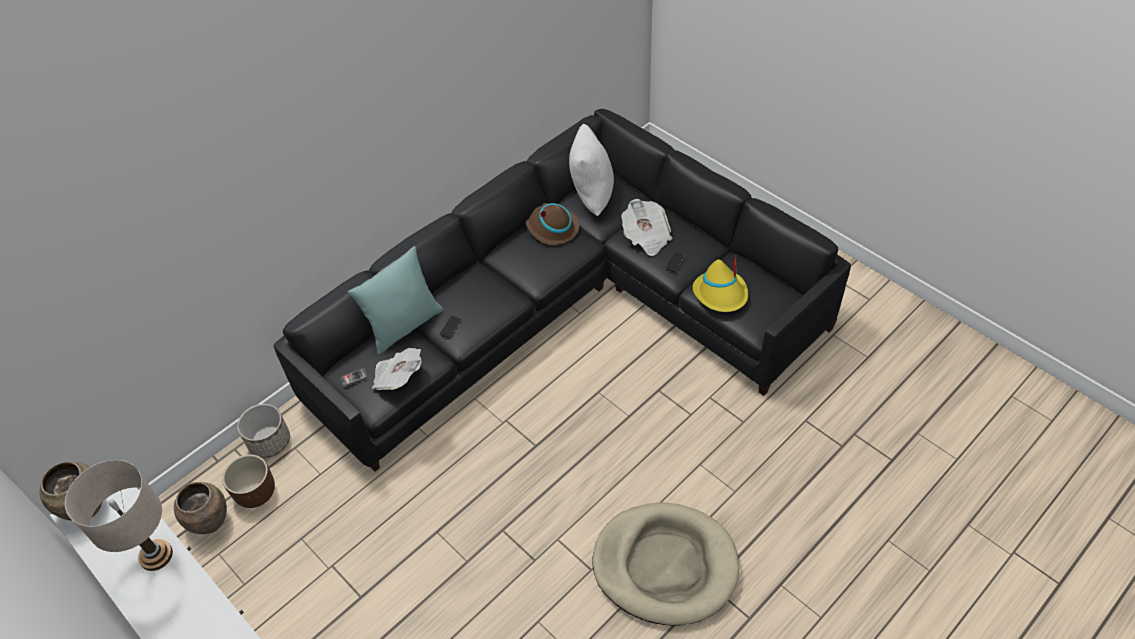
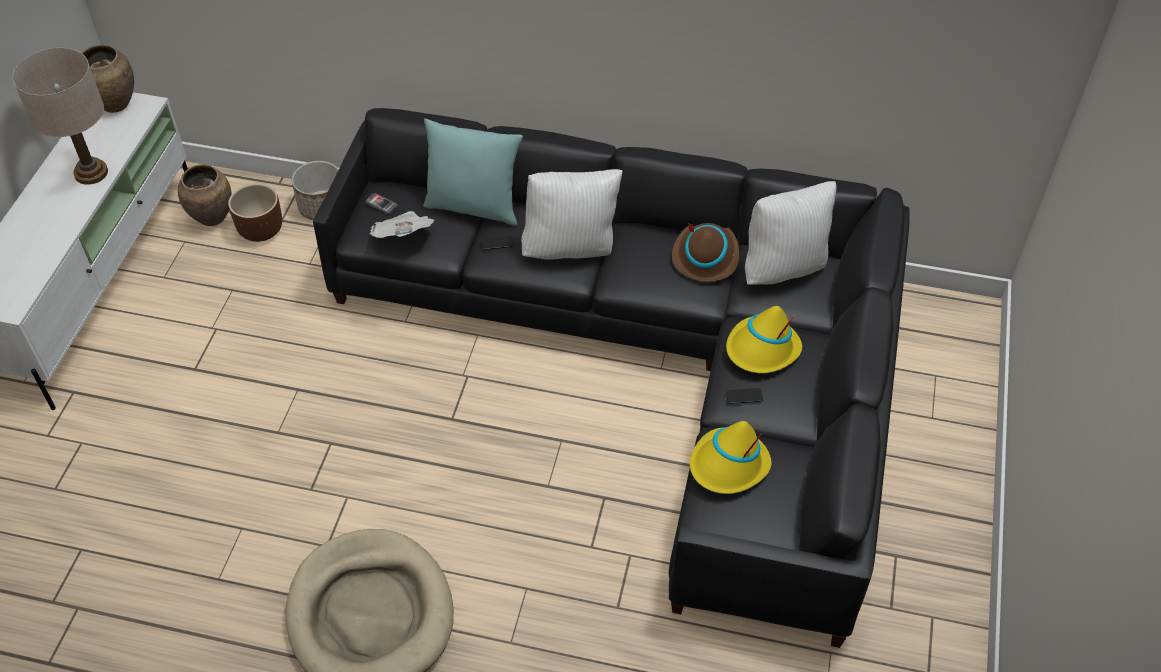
camera: 55 degrees right, 0 degrees up
(487, 290) = (571, 247): none -> white pillow
(646, 237) = (762, 349): newspaper -> yellow hat

